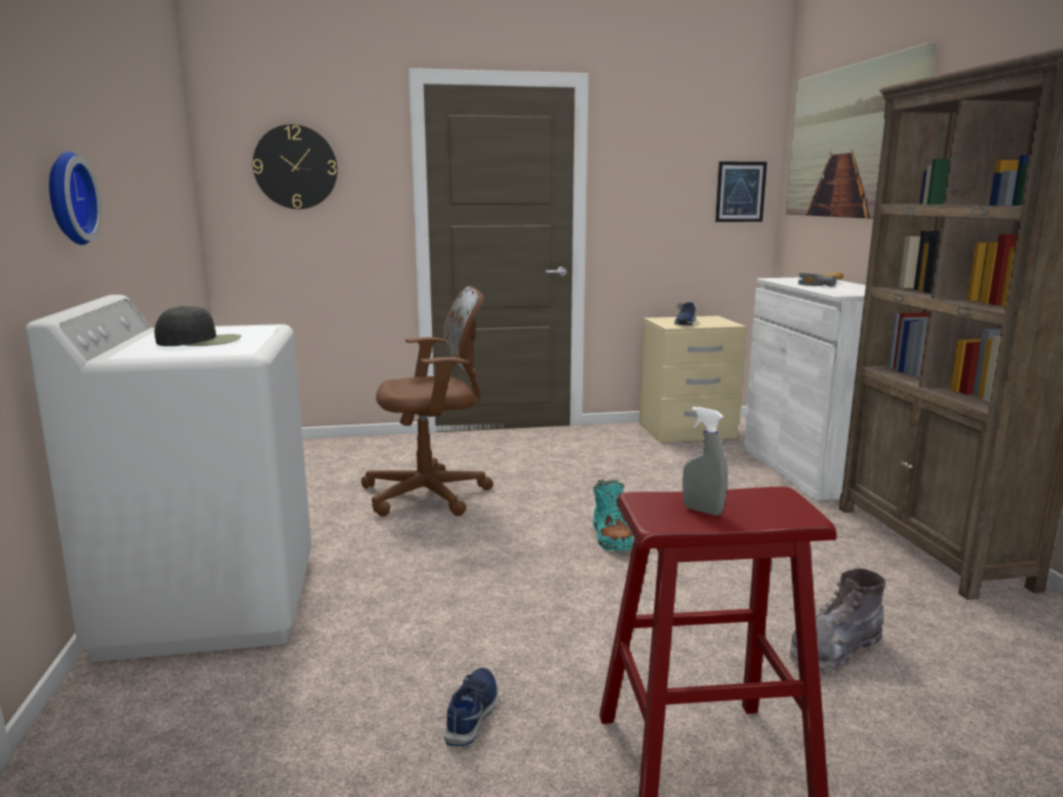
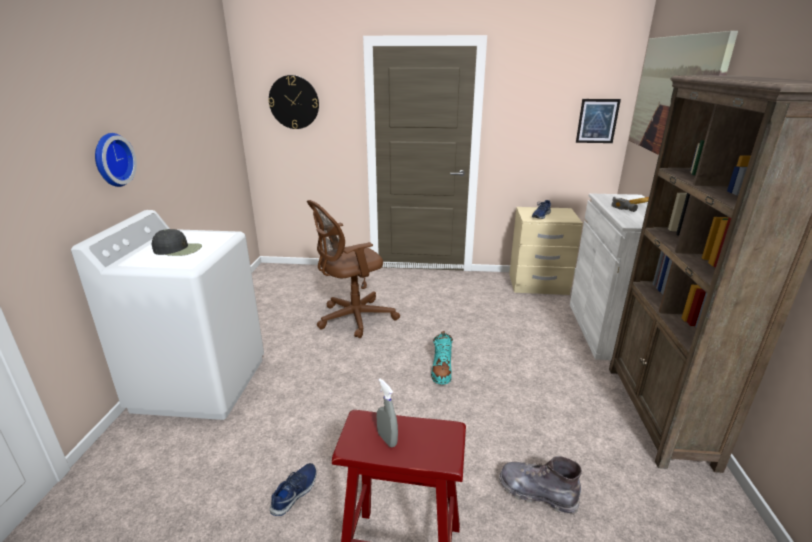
camera: 15 degrees right, 10 degrees up
(432, 494) = (352, 318): brown office chair -> brown office chair turned 150 degrees clockwise
(834, 651) = (537, 493): grey boot -> grey boot turned 45 degrees clockwise

